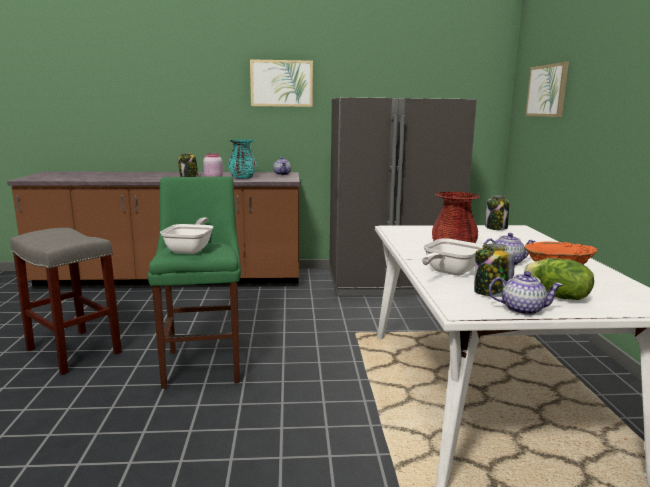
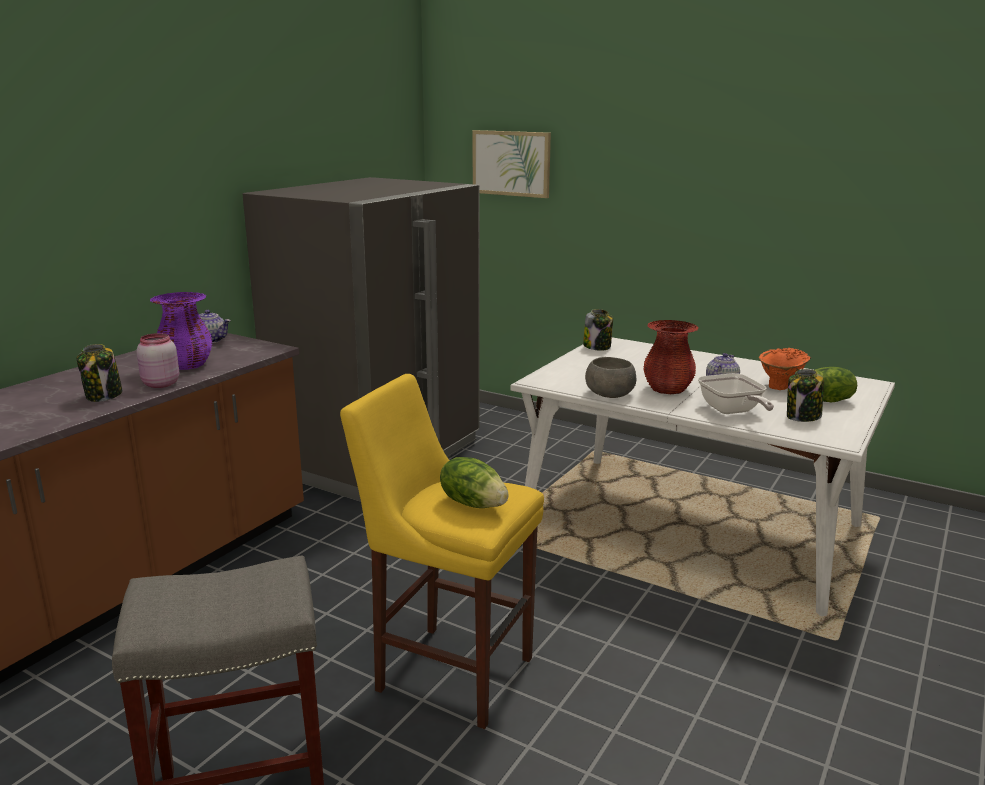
camera: 55 degrees left, 5 degrees up
(191, 249) = (473, 503): frying pan -> lettuce
(204, 363) = (448, 671): green stool -> yellow stool
(242, 177) = (186, 365): turquoise vase -> purple vase
(281, 83) = (163, 174): picture -> none
(407, 243) = (610, 394): none -> grey bowl
(522, 309) = (849, 421): teapot -> none

